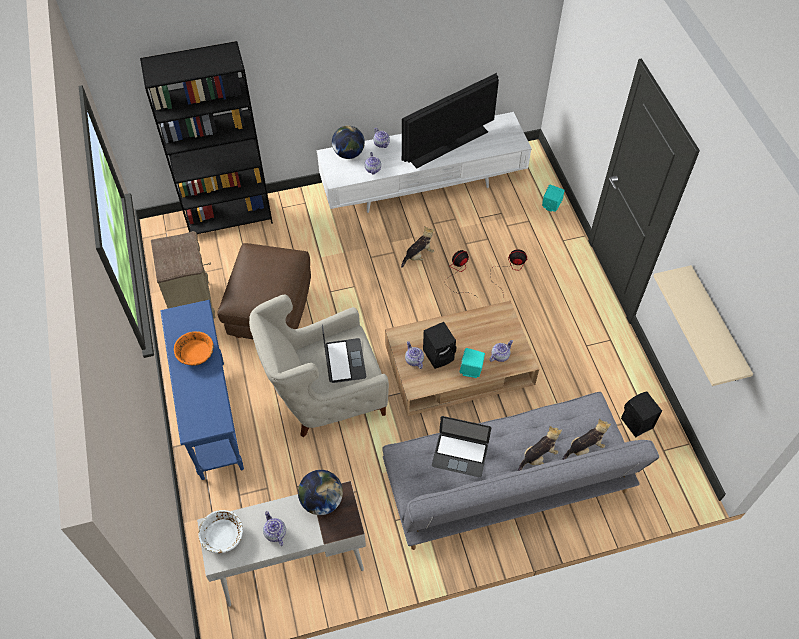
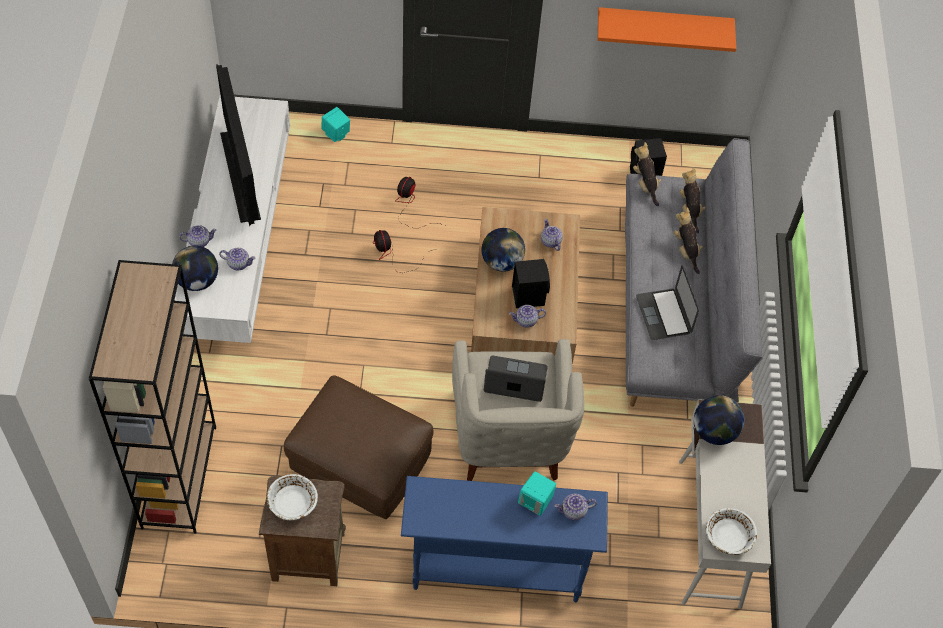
camera: 75 degrees left, 0 degrees up
(177, 249) = (292, 502): none -> white bowl
(195, 353) = (484, 507): orange bowl -> none
(229, 217) = (179, 476): black bookcase -> beige bookcase
(275, 533) = (739, 485): teapot -> teapot (573, 511)
(418, 256) = (348, 285): plush toy -> plush toy (645, 184)
(460, 454) = (664, 314): laptop -> laptop turned 135 degrees clockwise
(462, 328) = (501, 262): none -> globe
(471, 370) = (559, 273): turquoise speaker -> turquoise speaker (535, 502)
(716, 326) = (664, 25): beige shelf -> orange shelf

